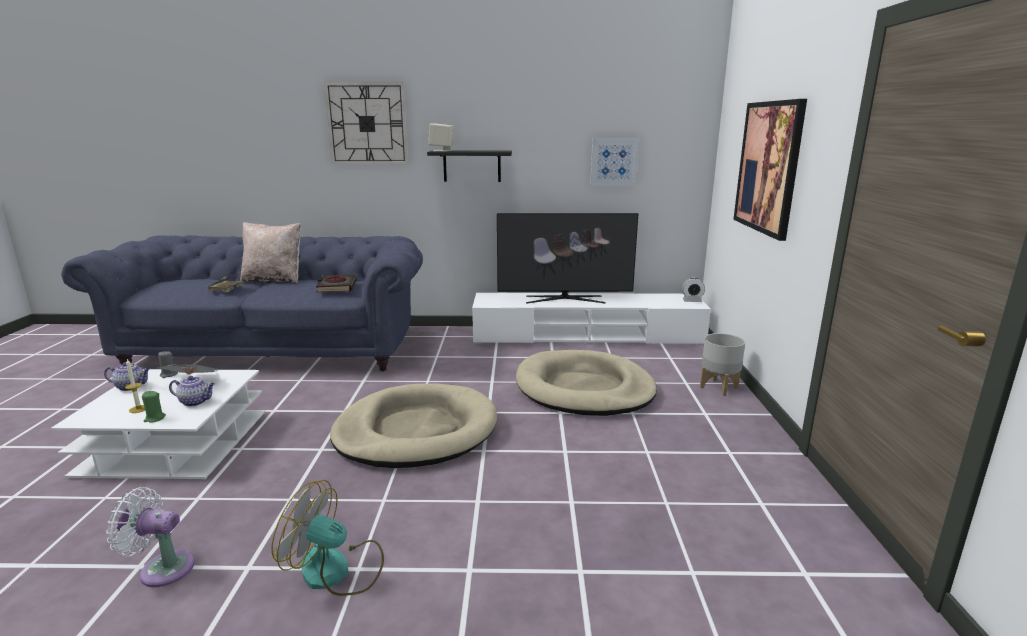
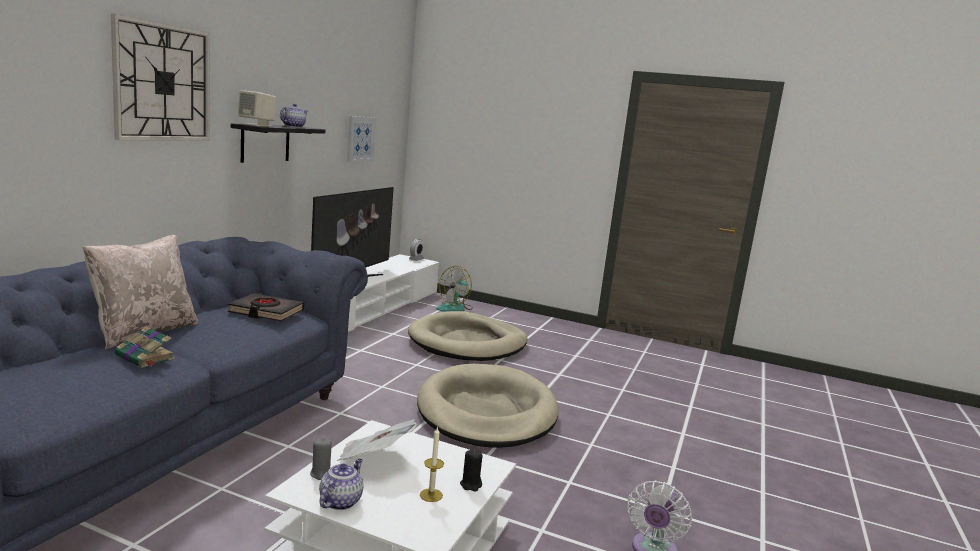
camera: 70 degrees left, 5 degrees down
(154, 418) = (471, 485): green candle -> black candle
(196, 402) = (441, 459): teapot -> teapot (294, 127)
(336, 571) = (674, 475): fan -> fan (455, 308)
(719, 387) = (506, 314): grey planter -> none
(768, 167) = (515, 149): picture -> none

